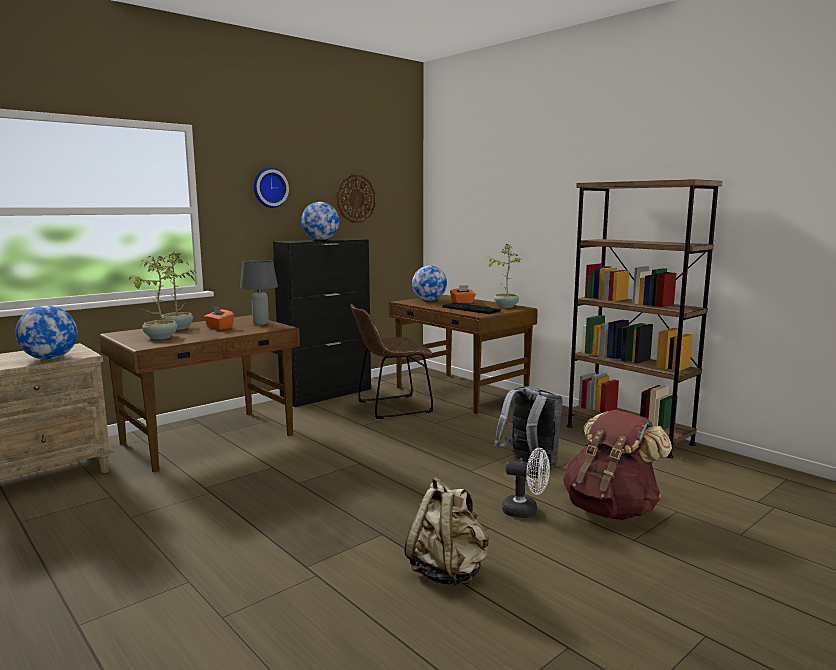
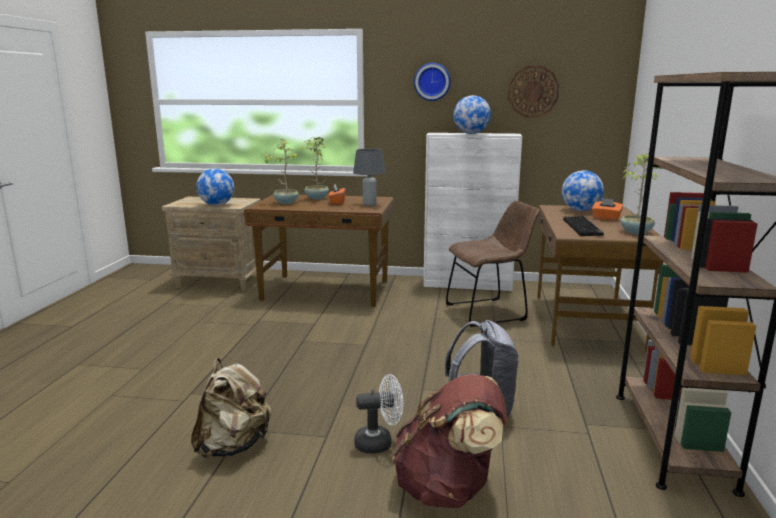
camera: 50 degrees right, 5 degrees up
(327, 394) = (468, 284): black cabinet -> white cabinet
(390, 407) = (489, 312): brown chair -> brown chair turned 135 degrees clockwise
(525, 511) = (379, 442): white fan -> white fan turned 75 degrees counterclockwise

